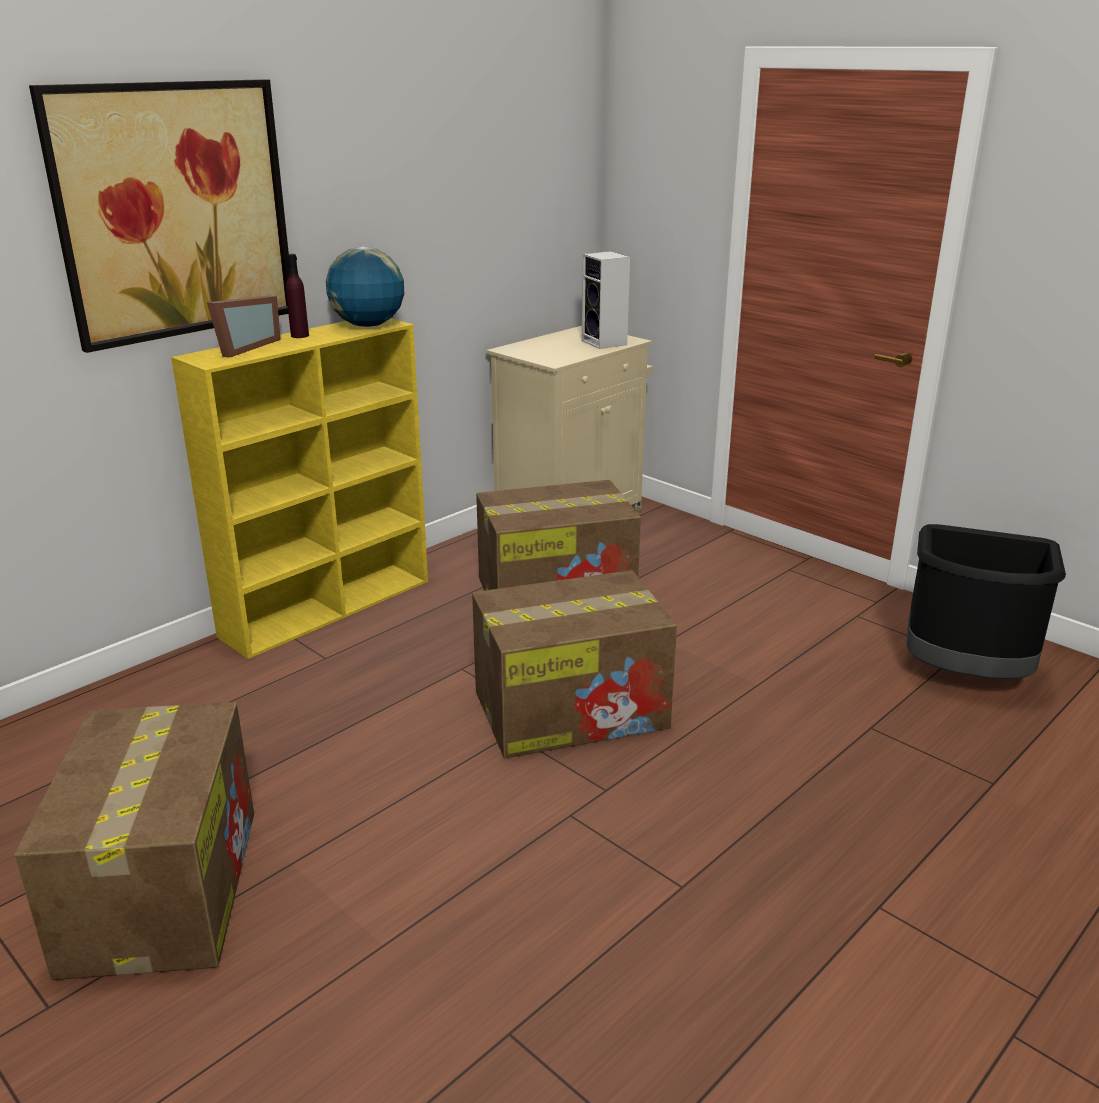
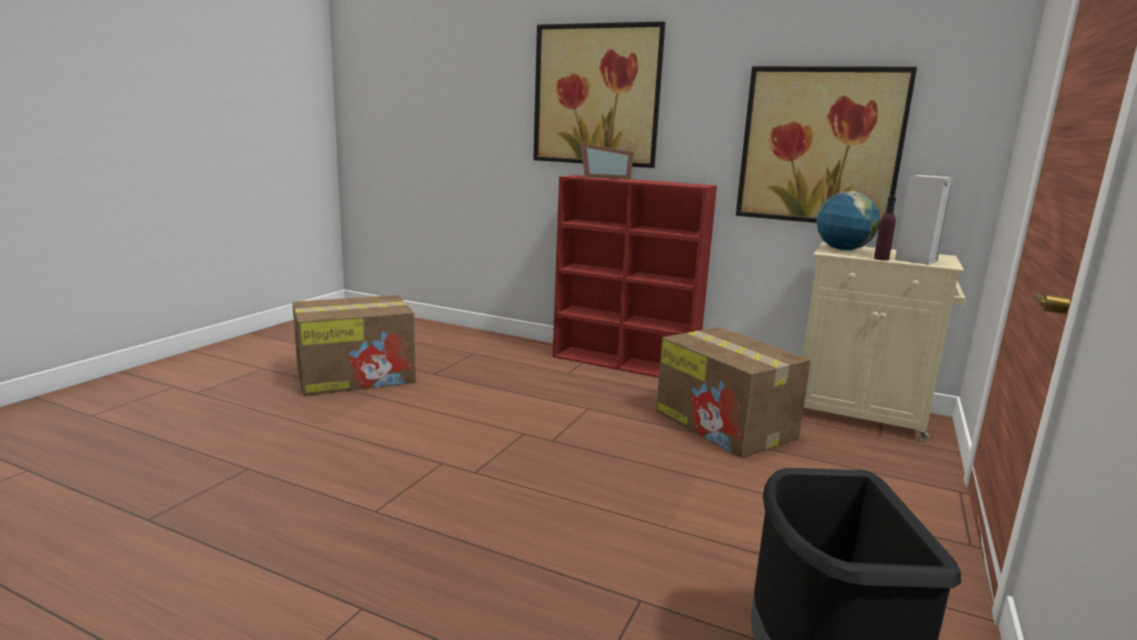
camera: 70 degrees right, 10 degrees down
(300, 335) = (643, 180): purple bottle -> purple bottle (881, 259)
(329, 607) = (625, 364): yellow bookcase -> red bookcase
(368, 325) = (686, 184): globe -> globe (842, 250)
(467, 236) = (820, 146): none -> picture
(573, 709) = (566, 449): cardboard box -> none

